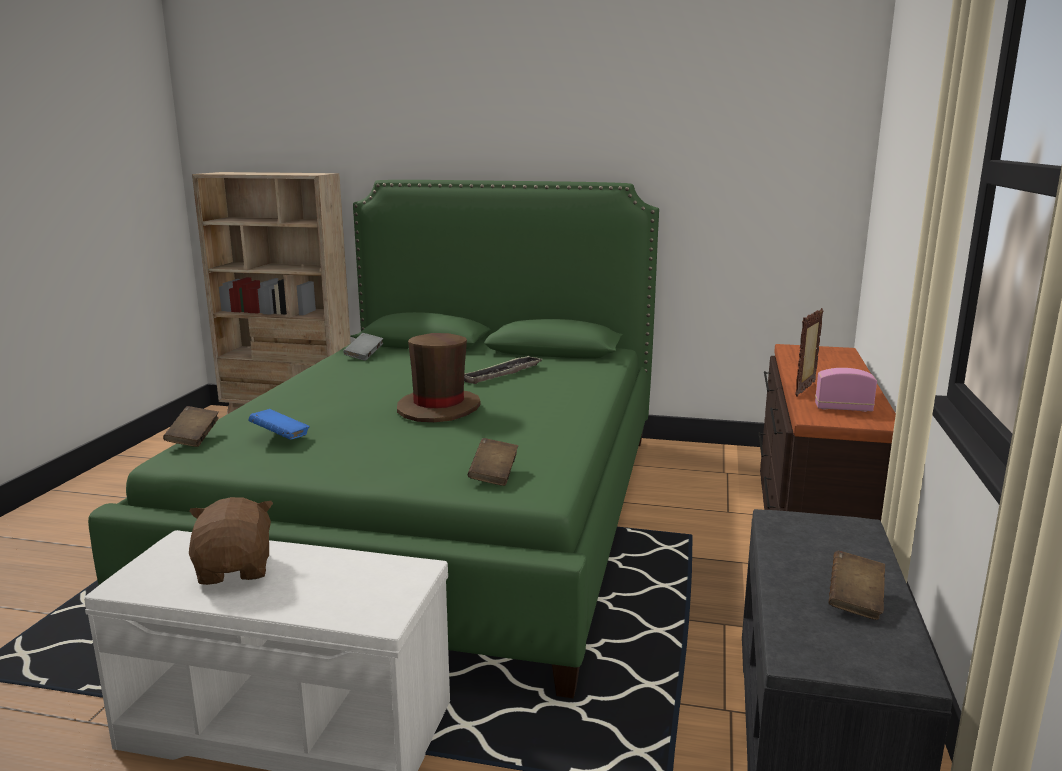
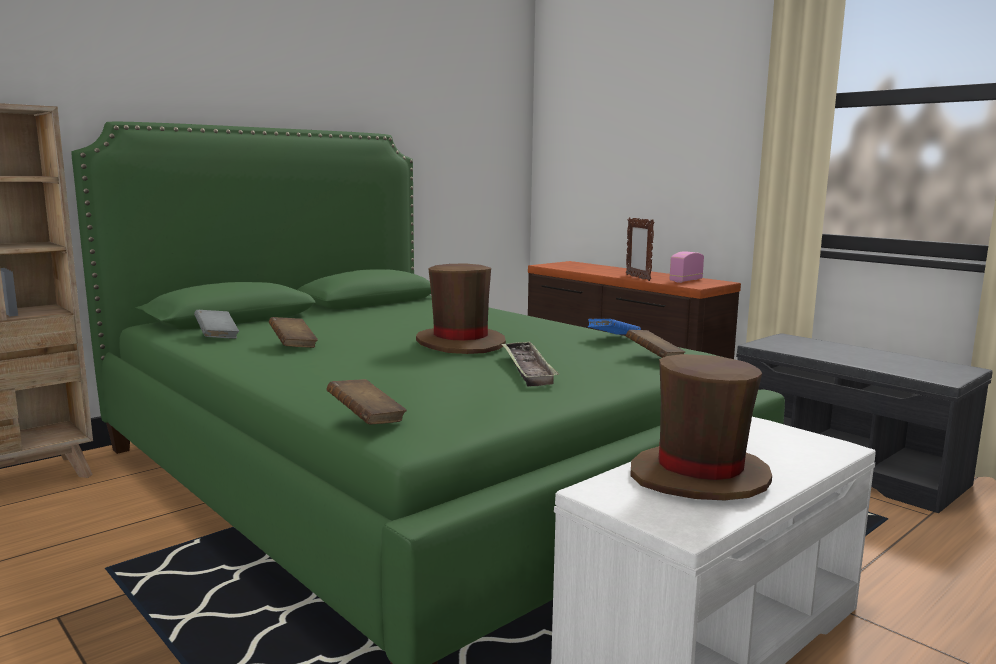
camera: 55 degrees left, 5 degrees down
(236, 569) = (699, 477): brown plush toy -> brown hat
(280, 437) = (445, 389): blue book -> blue book (613, 339)
(502, 374) = (402, 319): tray -> tray (527, 369)
(855, 601) = (883, 357): brown book -> brown book (293, 345)

